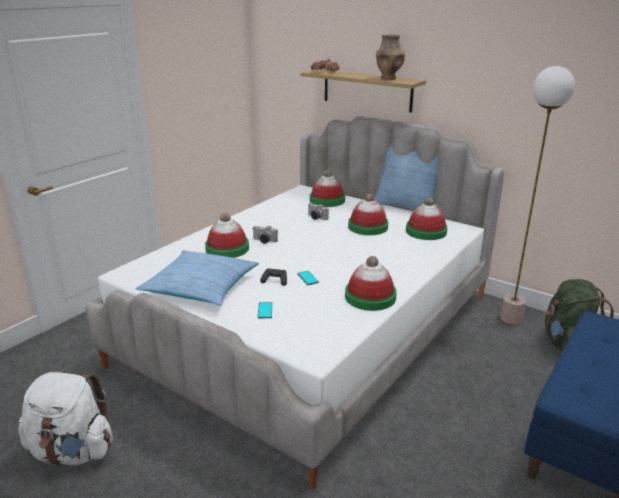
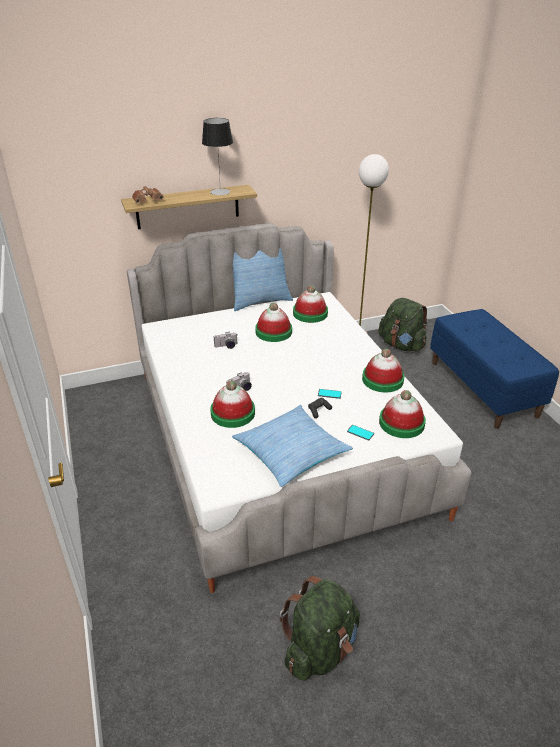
camera: 55 degrees left, 10 degrees up
(72, 451) = (320, 649): white backpack -> green backpack
(327, 200) = (197, 326): hat -> hat (401, 423)
(388, 78) = (220, 192): brown vase -> table lamp

